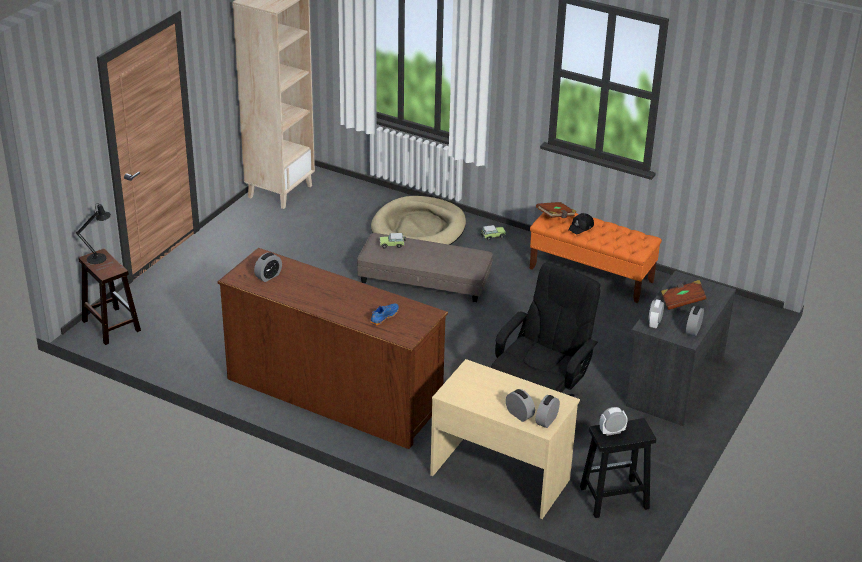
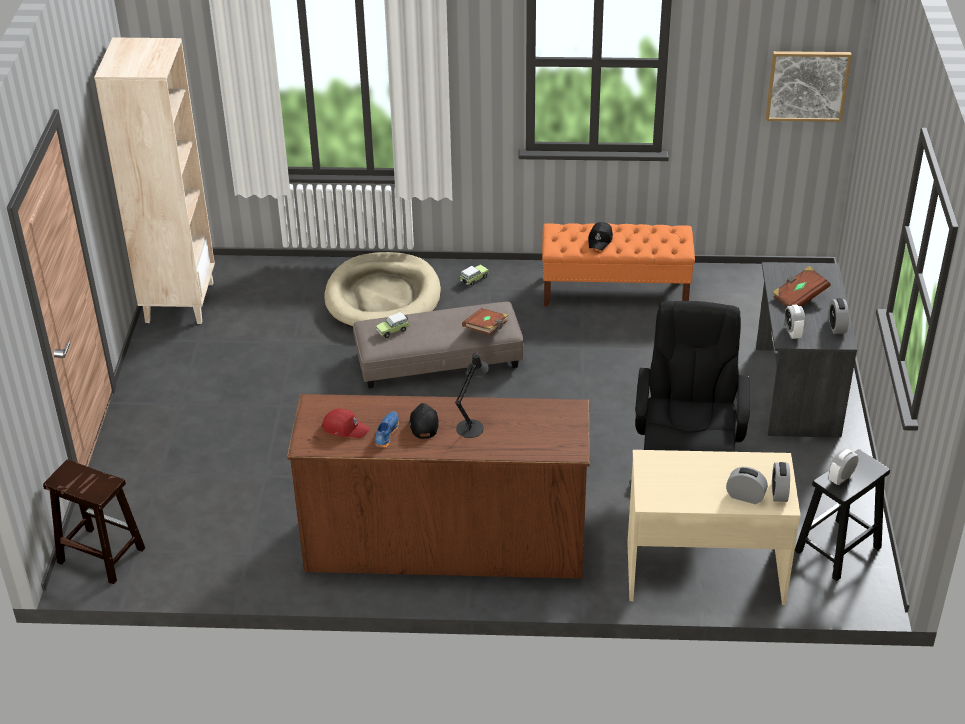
camera: 25 degrees left, 5 degrees up
(99, 257) = (72, 474): black table lamp -> black table lamp (472, 426)
(268, 276) = (345, 428): alarm clock -> red cap
(321, 290) = (423, 424): none -> black cap
(384, 317) = (524, 432): blue shoe -> blue shoe (386, 433)
(556, 216) = (563, 235): brown book -> brown book (486, 329)
(767, 144) = (807, 85): none -> picture

